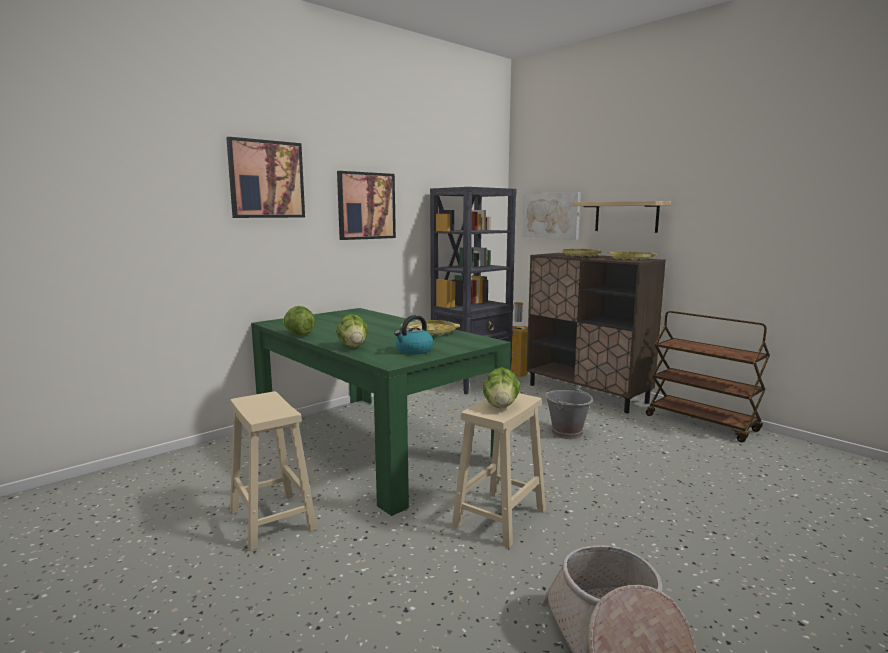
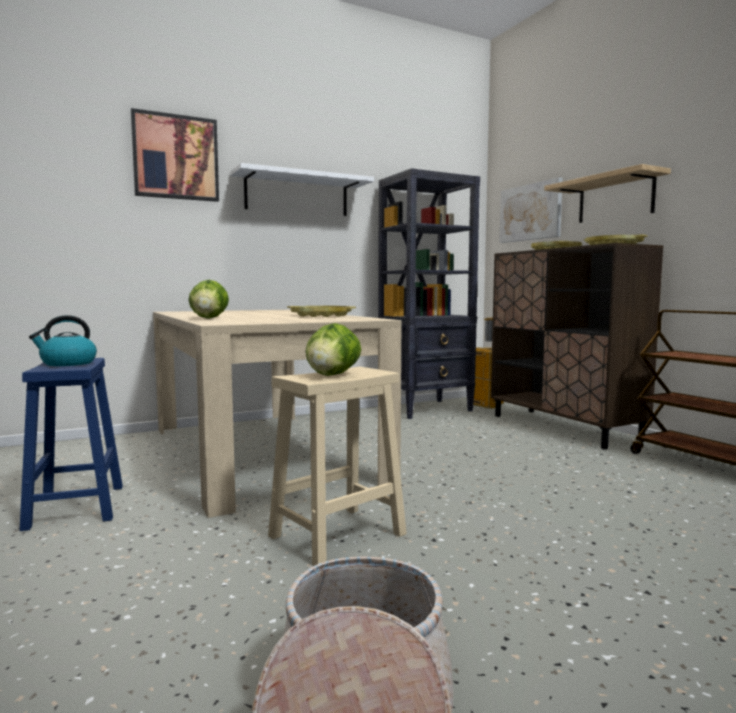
camera: 15 degrees right, 5 degrees down
(271, 519) = (76, 506): beige stool -> blue stool
(298, 334) = (176, 314): lettuce -> none
(366, 206) = (297, 195): picture -> white shelf
(373, 443) = (259, 452): green dining table -> beige dining table
(414, 351) = (268, 320): kettle -> kettle (67, 363)
(567, 432) = (505, 461): grey bucket -> none

